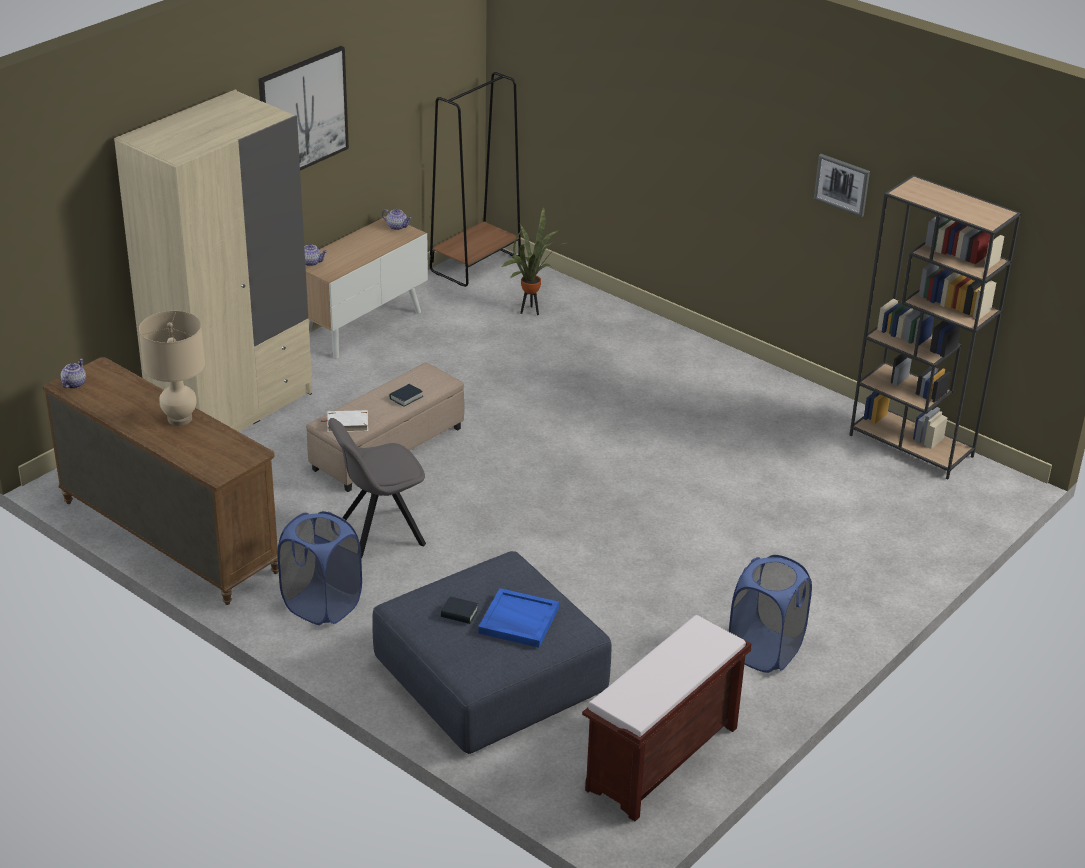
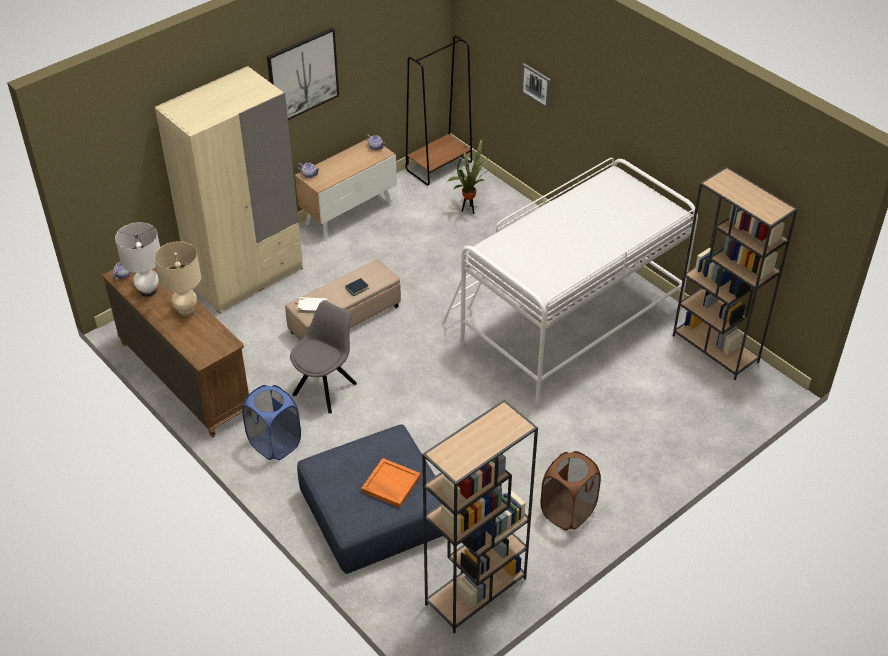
camera: 10 degrees right, 10 degrees up
(117, 400) = (148, 291): none -> white table lamp
(380, 533) = (325, 389): grey chair -> grey chair turned 135 degrees clockwise
(459, 613) = (352, 474): book -> none
(518, 621) = (390, 484): blue tray -> orange tray
(662, 760) = (475, 592): brown bench -> bookcase
(705, 434) = (568, 326): none -> white bed
(765, 651) = (568, 512): blue laundry basket -> brown laundry basket
(842, 184) = (680, 161): picture -> picture (536, 85)

